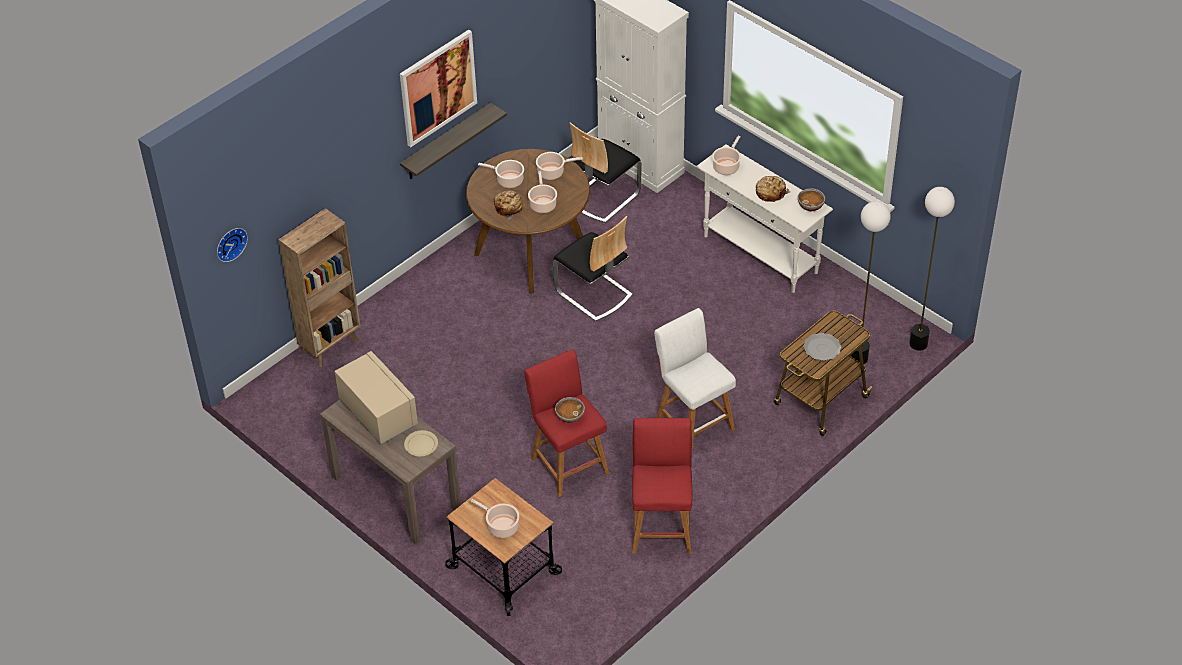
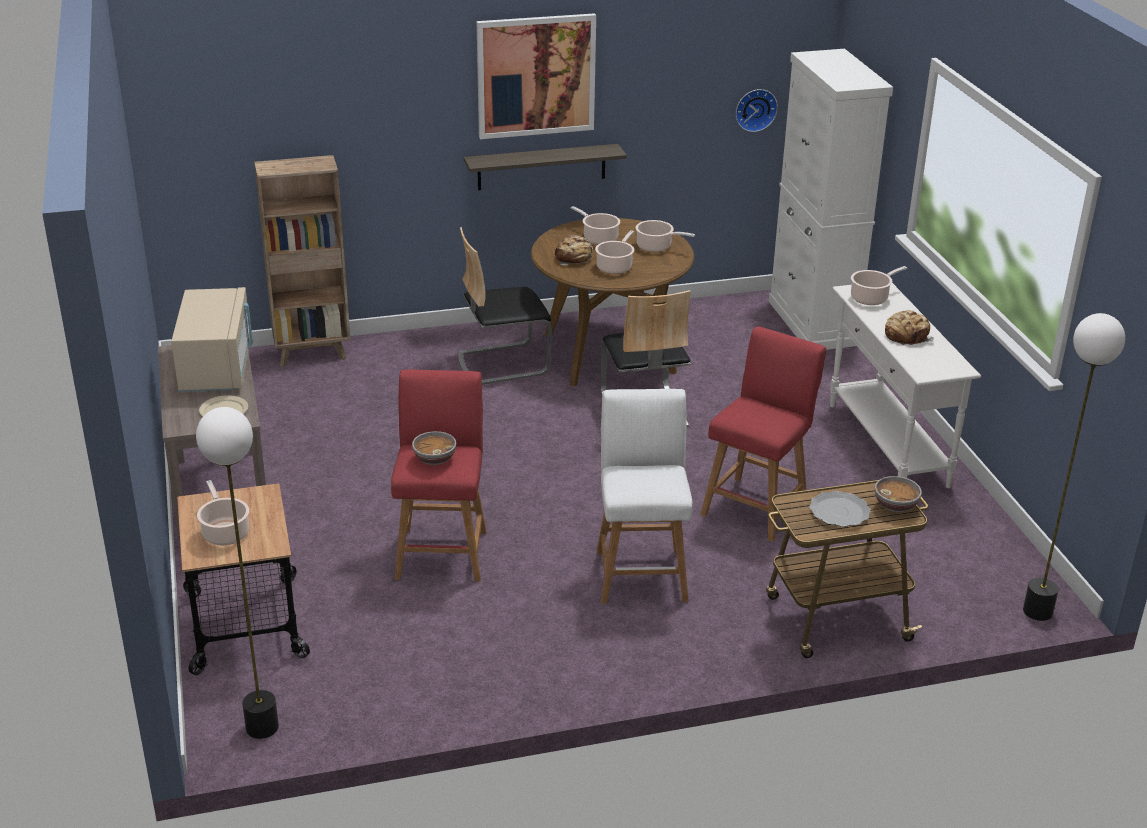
camera: 30 degrees right, 15 degrees down
(230, 243) = (184, 132): wall clock -> wall clock (755, 109)
(603, 197) = (740, 335): chair -> chair (502, 363)
(661, 526) = (486, 665): red stool -> red stool (756, 506)
(810, 206) = (951, 363): bowl -> bowl (896, 505)
(858, 358) = (933, 594): floor lamp -> floor lamp (261, 727)

